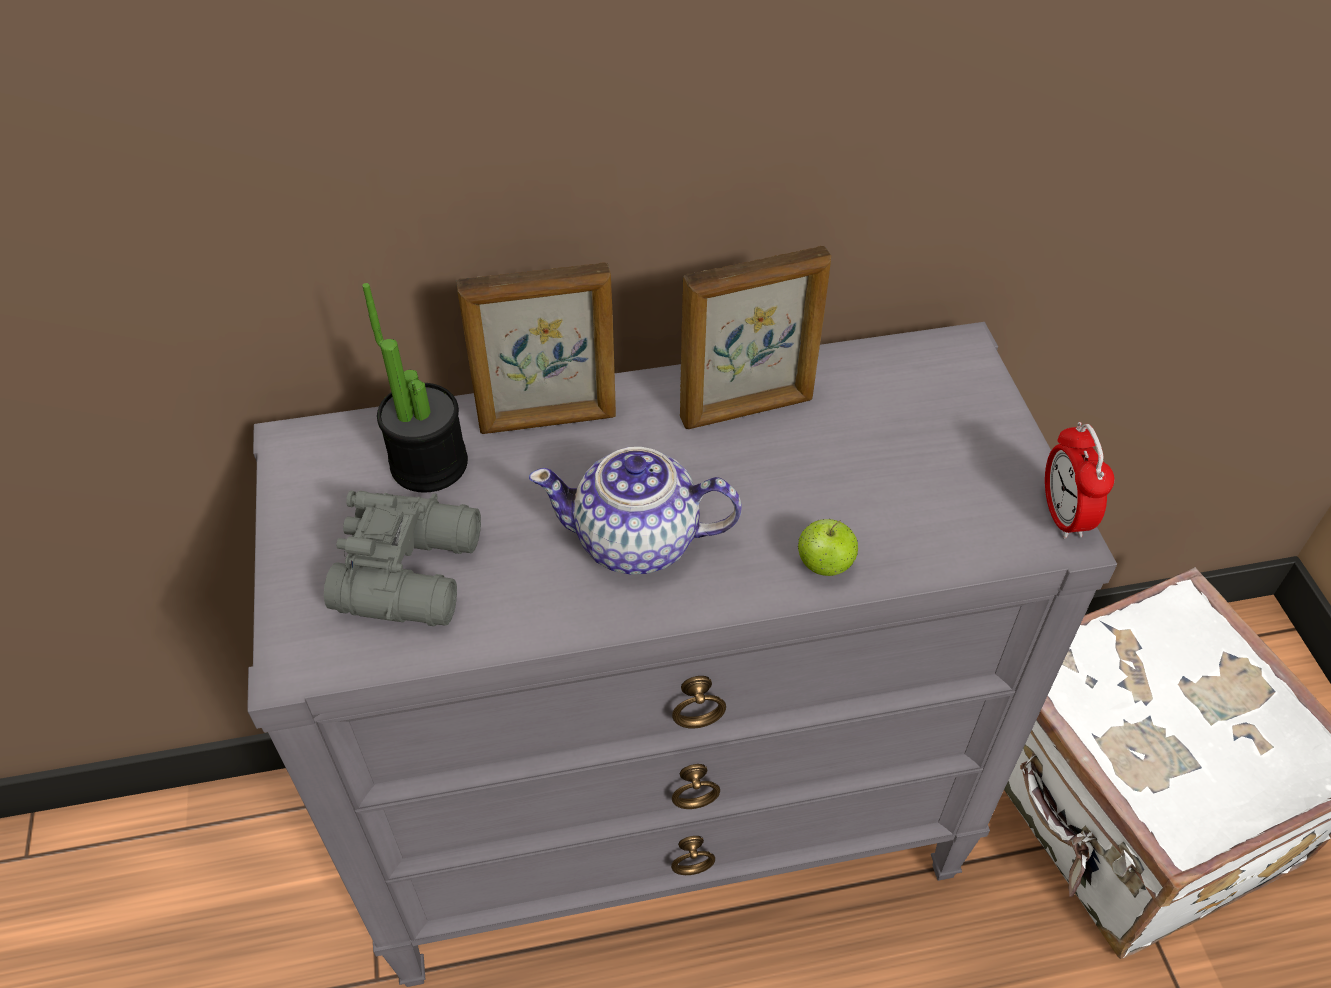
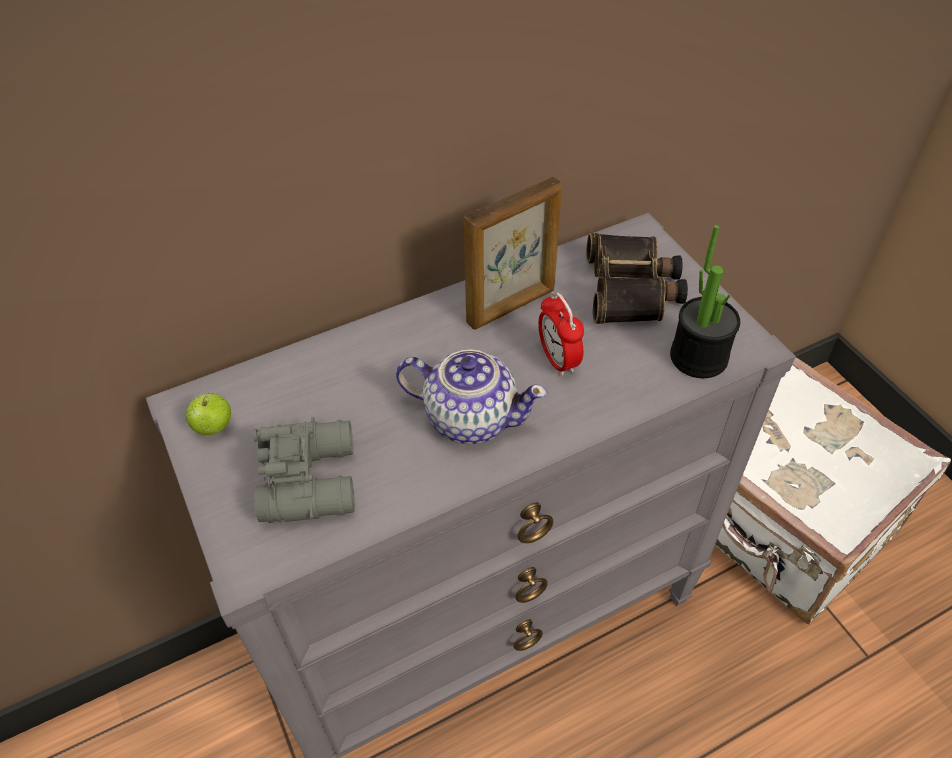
camera: 15 degrees left, 0 degrees up
(429, 464) = (294, 397): potted plant -> potted plant (698, 357)
(548, 421) = (372, 346): picture frame -> none
(638, 541) = (470, 417): teapot -> teapot turned 150 degrees counterclockwise
(824, 565) = (606, 402): apple -> apple (214, 427)
(920, 421) = (632, 288): none -> binoculars
(1063, 516) = (749, 332): alarm clock -> alarm clock (558, 360)

